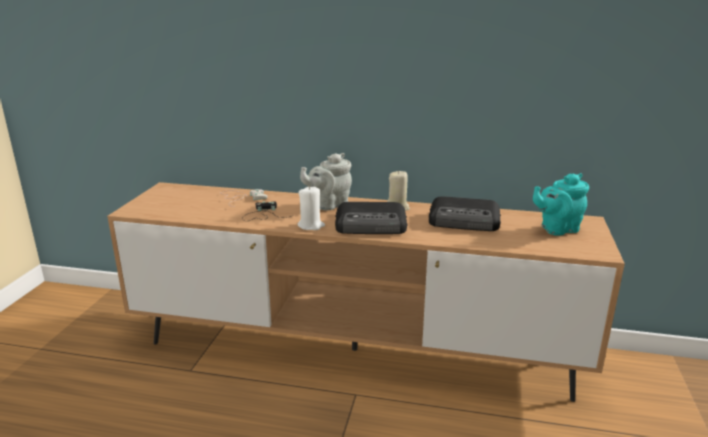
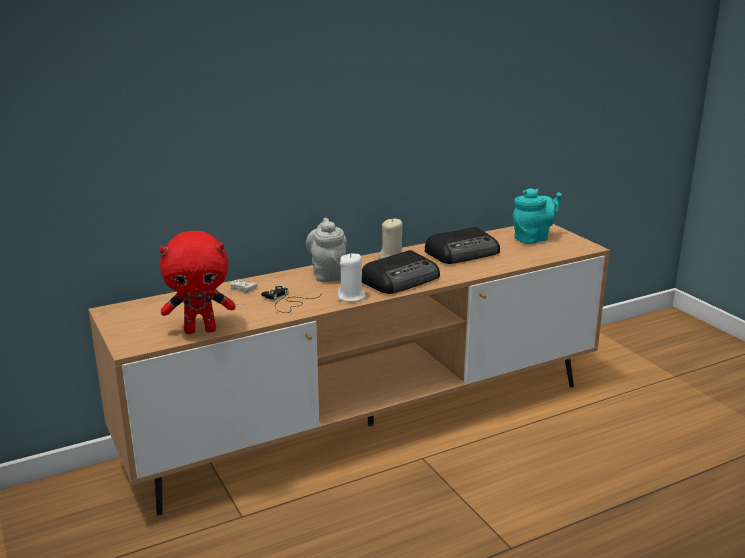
camera: 40 degrees left, 0 degrees up
(181, 214) = (201, 330): none -> red plush toy
(329, 205) = (328, 274): grey teapot -> grey teapot turned 150 degrees clockwise
(557, 229) = (533, 238): turquoise teapot -> turquoise teapot turned 150 degrees counterclockwise

